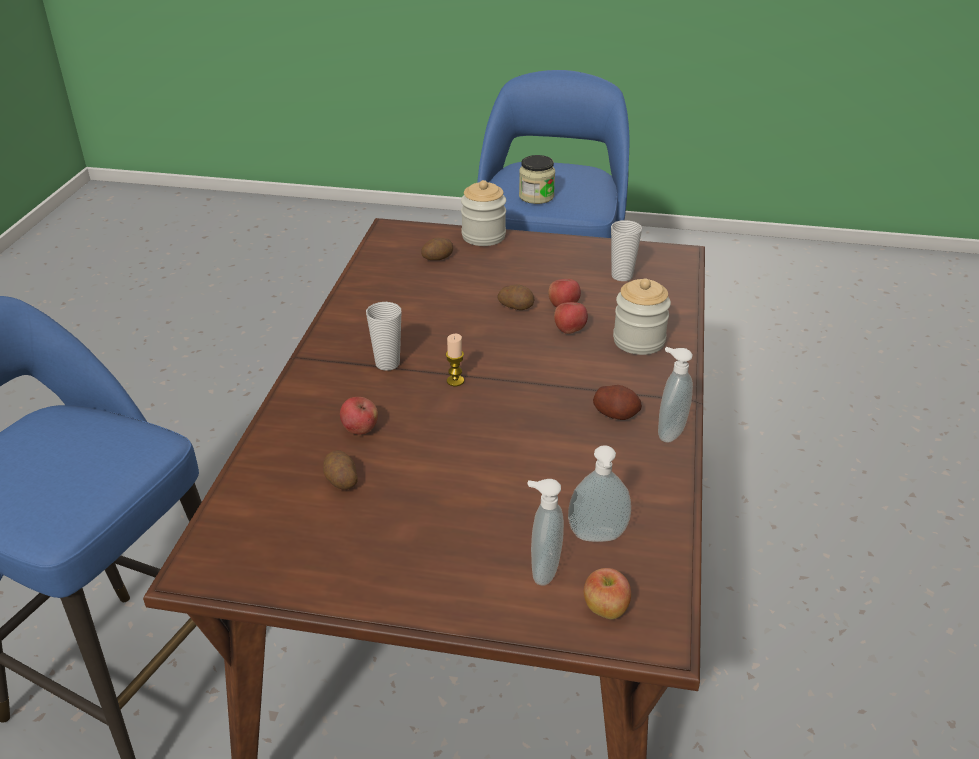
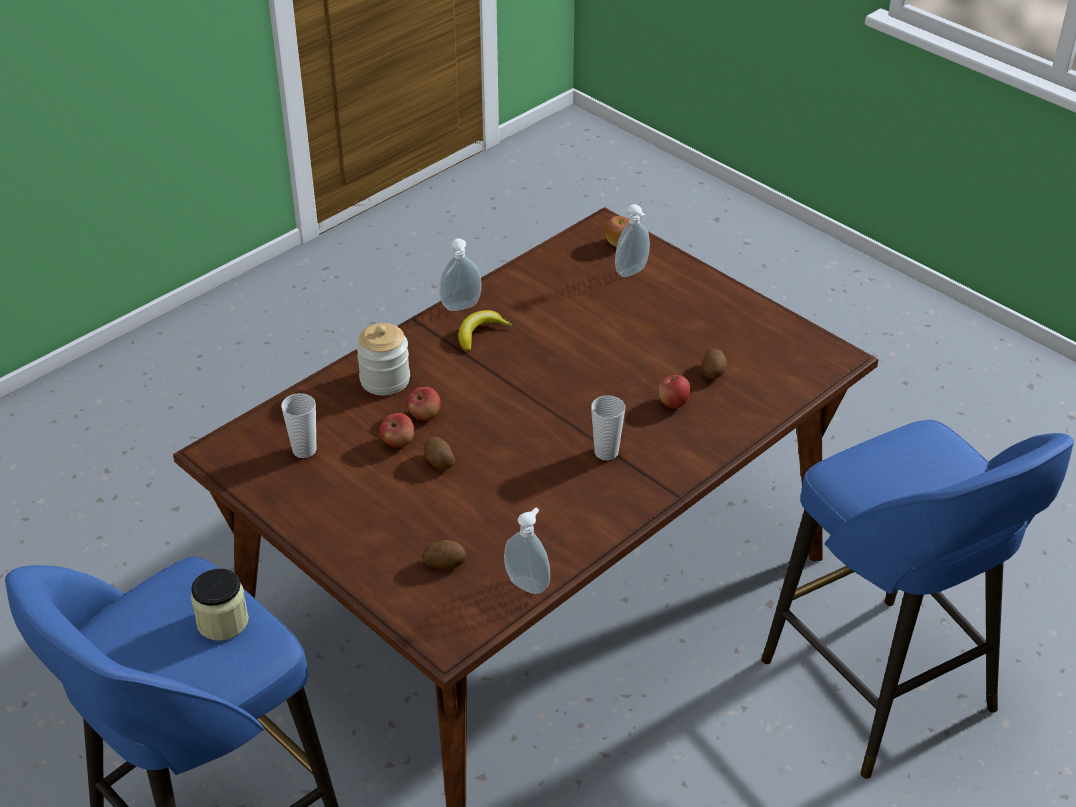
camera: 145 degrees left, 5 degrees up
(455, 381) = (566, 411): candle -> none
(483, 236) = (363, 574): jar -> none
(597, 538) = (584, 273): soap dispenser -> soap dispenser (528, 583)
(616, 414) = (480, 334): potato -> banana

